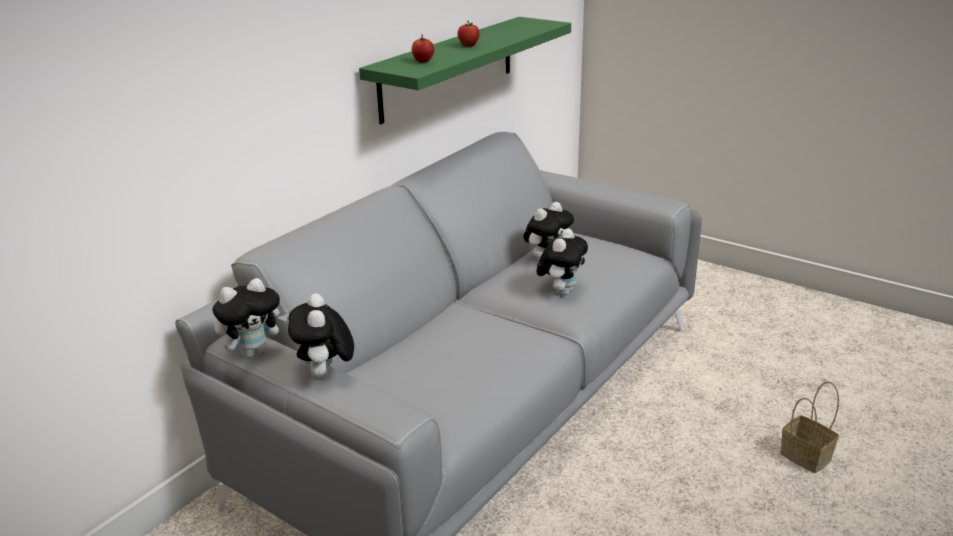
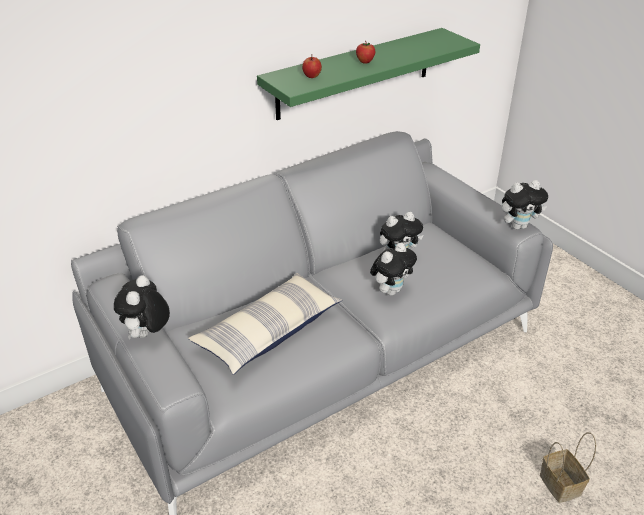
camera: 20 degrees right, 10 degrees up
(254, 352) = (114, 299): plush toy -> plush toy (518, 226)
(452, 356) = (268, 331): none -> pillow

